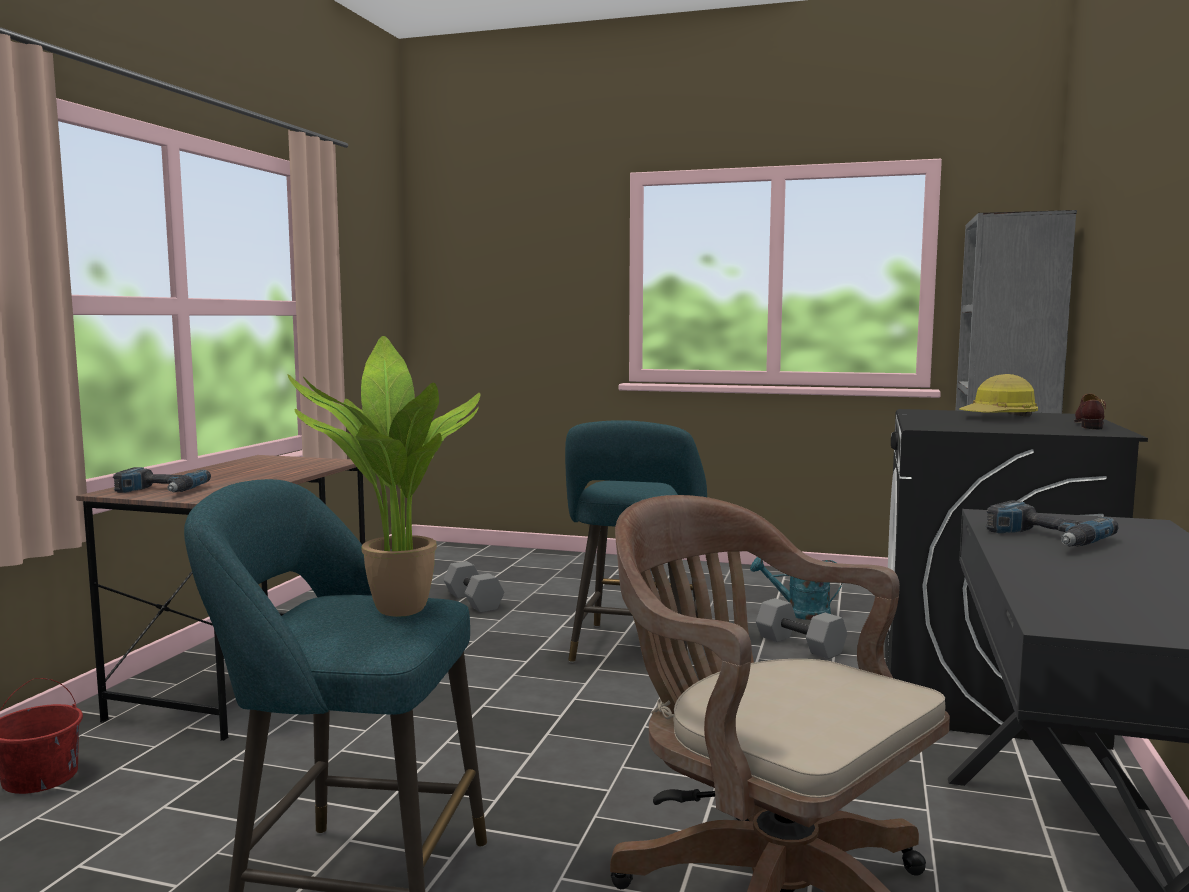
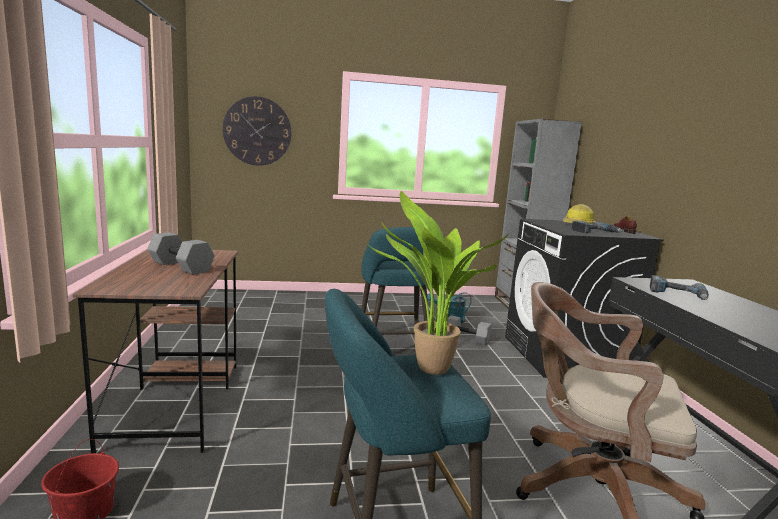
camera: 25 degrees left, 5 degrees up
(159, 491) = (137, 285): power drill -> power drill (595, 232)
(472, 601) = (272, 329): grey dumbbell -> grey dumbbell (179, 267)
(500, 285) = (257, 131): none -> wall clock

